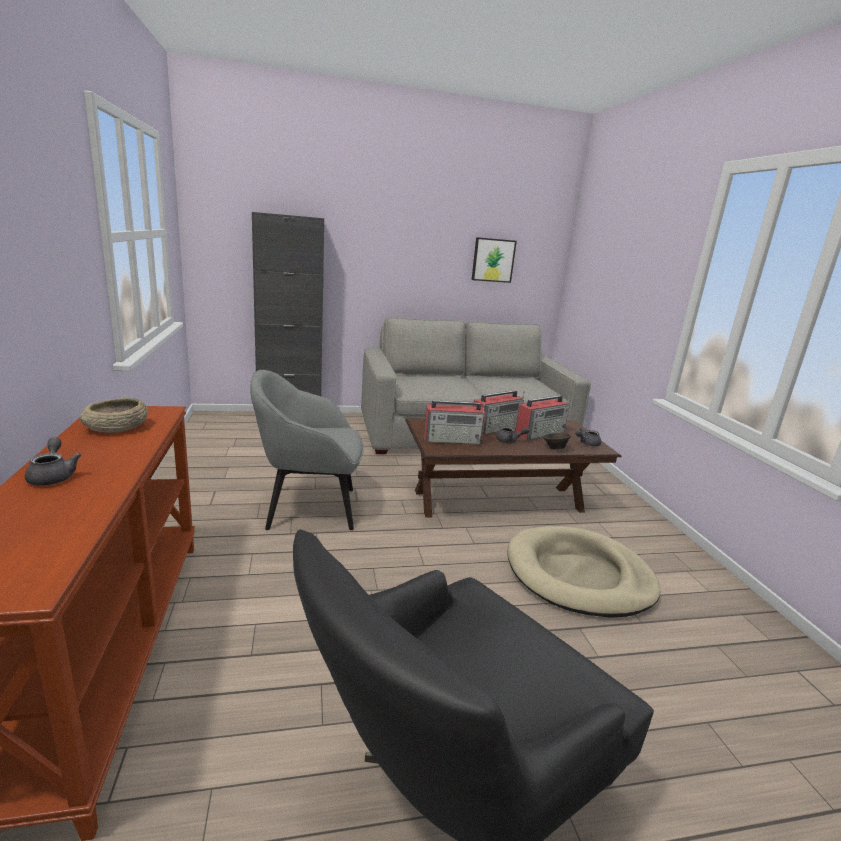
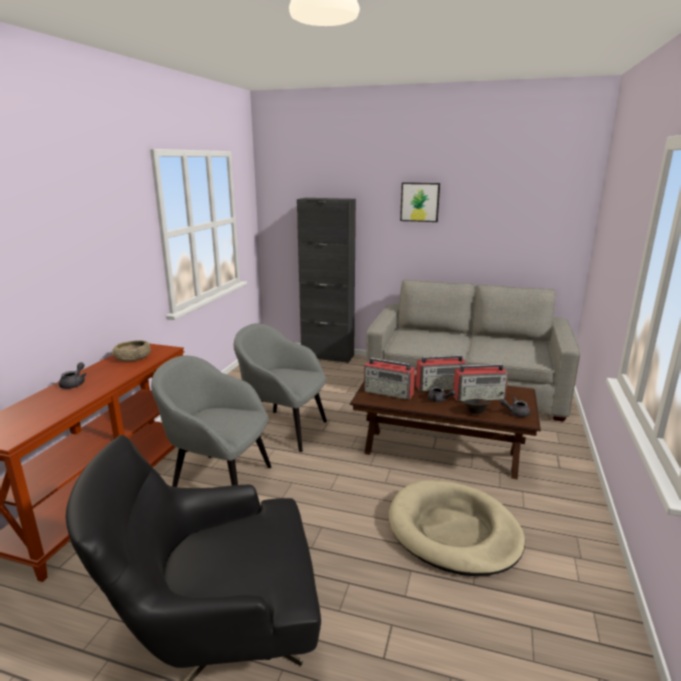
camera: 30 degrees right, 0 degrees up
(277, 588) = (220, 480): none -> grey armchair
(493, 260) = (509, 226): picture -> picture (420, 202)

